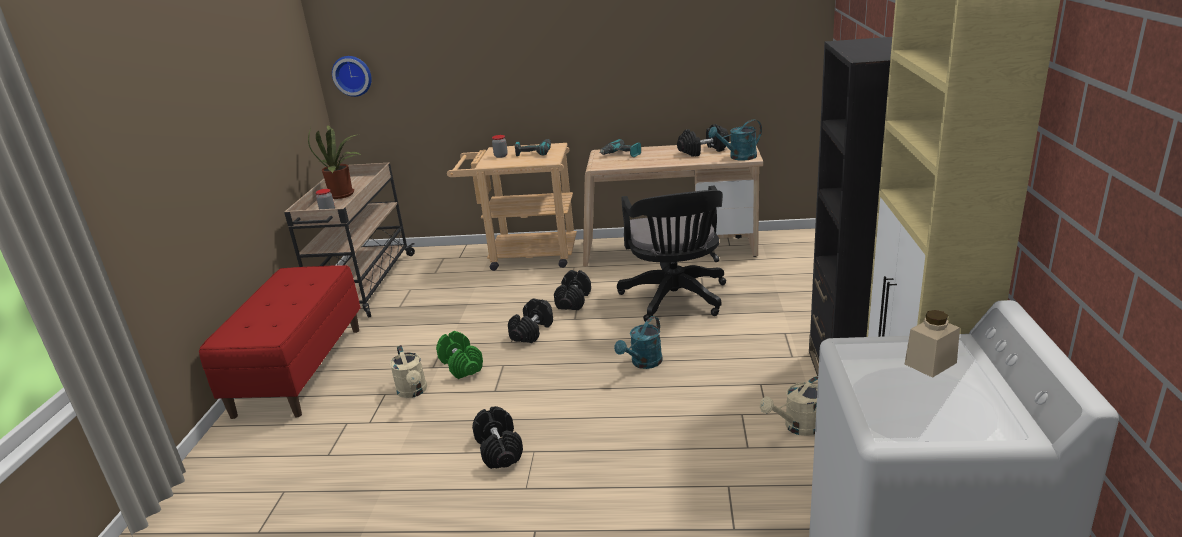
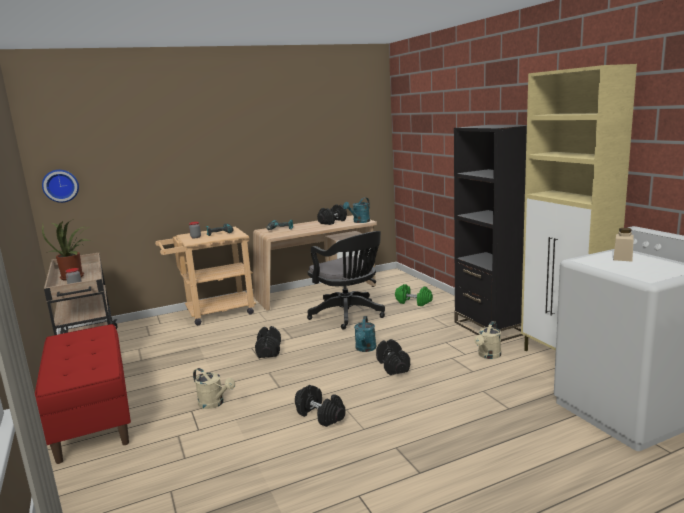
camera: 30 degrees left, 10 degrees down
(461, 365) = (236, 380): green dumbbell -> green dumbbell (413, 302)
(573, 301) = (280, 329): black dumbbell -> black dumbbell (393, 366)

